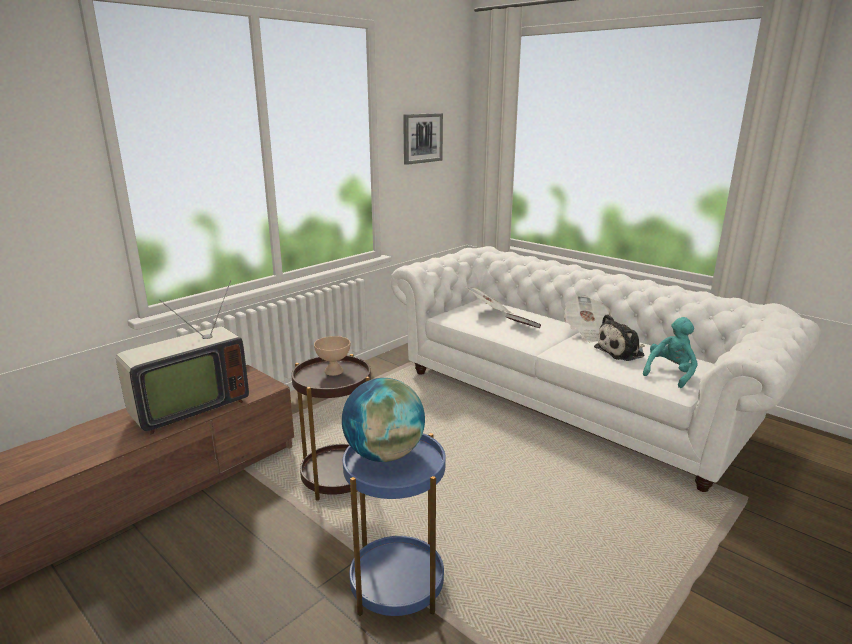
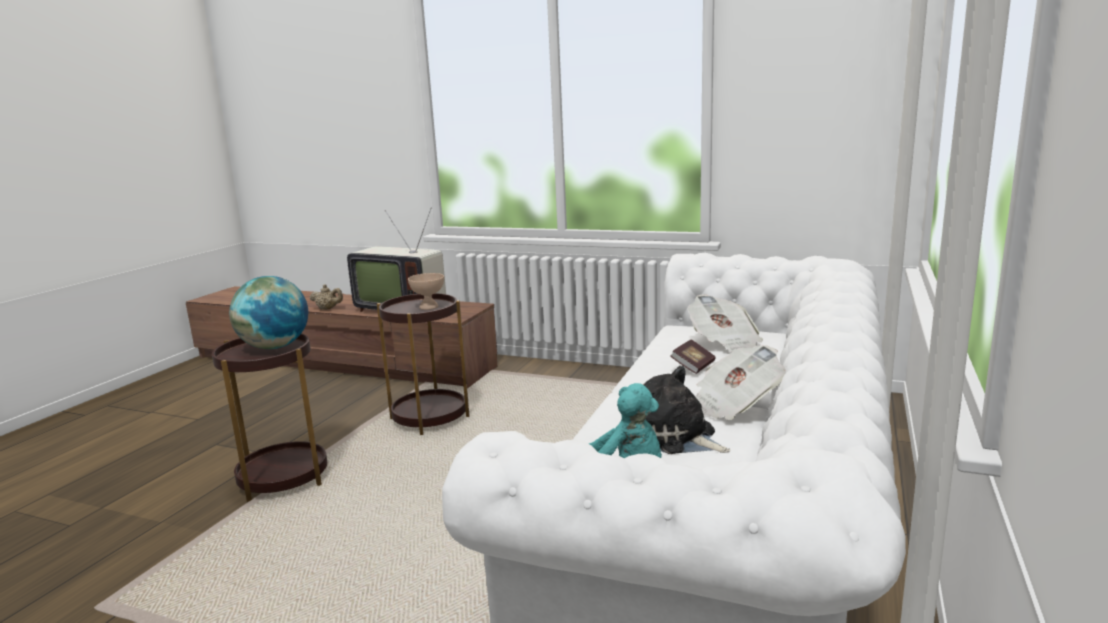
camera: 70 degrees right, 5 degrees down
(97, 455) = (328, 309): none -> beige teapot
(397, 585) = (283, 478): blue side table -> brown side table
(422, 138) = (805, 83): picture -> none

